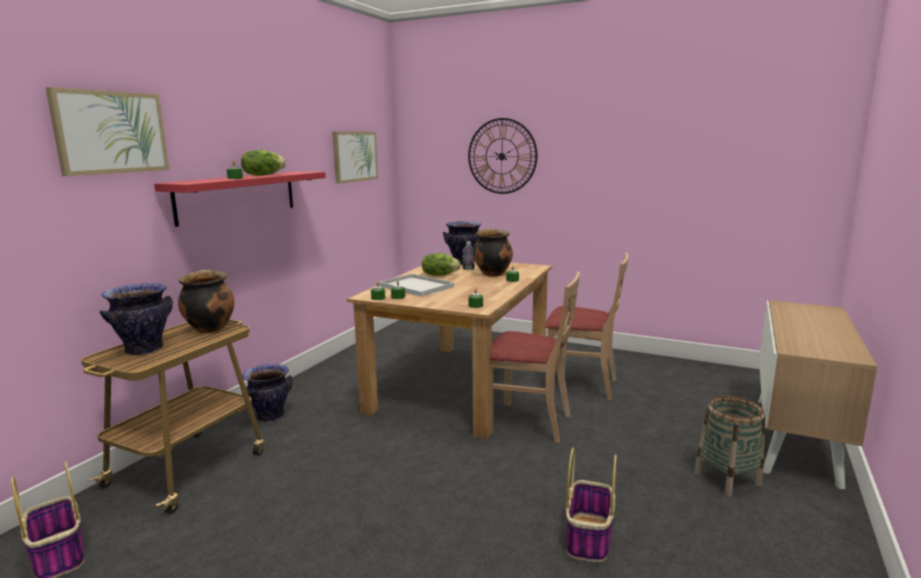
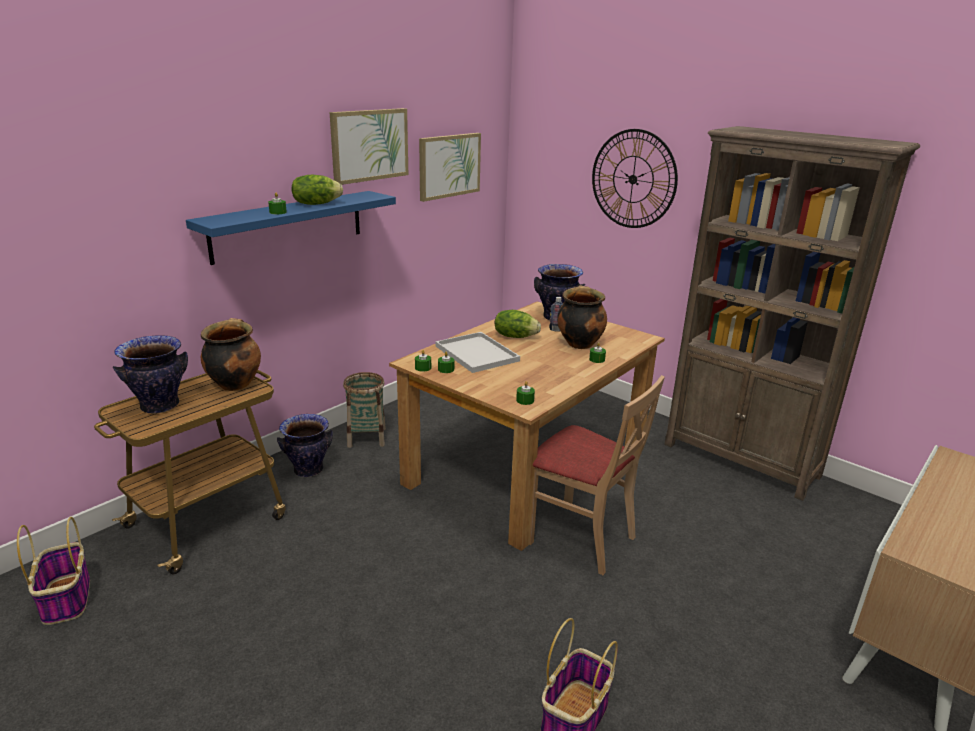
camera: 15 degrees right, 10 degrees up
(111, 132) = (135, 168): picture -> picture (369, 145)
(238, 196) = (288, 226): red shelf -> blue shelf
(581, 385) = (671, 494): beige chair -> none
(619, 357) = (741, 460): none -> brown bookcase
(727, 479) = (788, 678): basket -> basket (366, 437)

